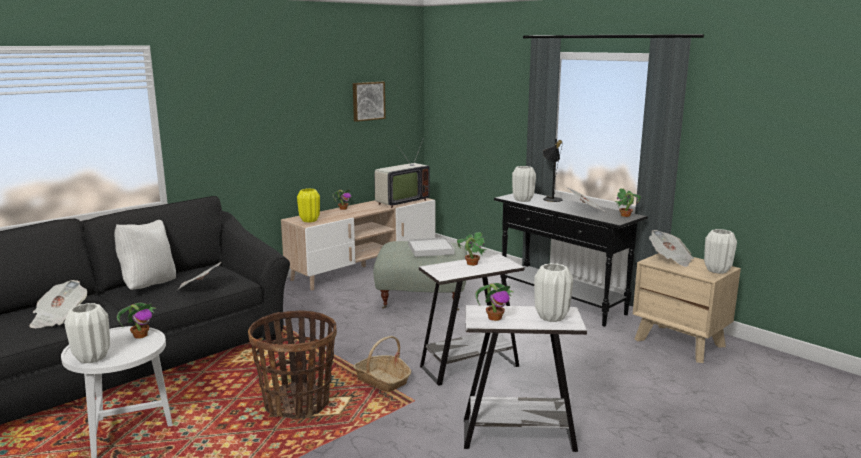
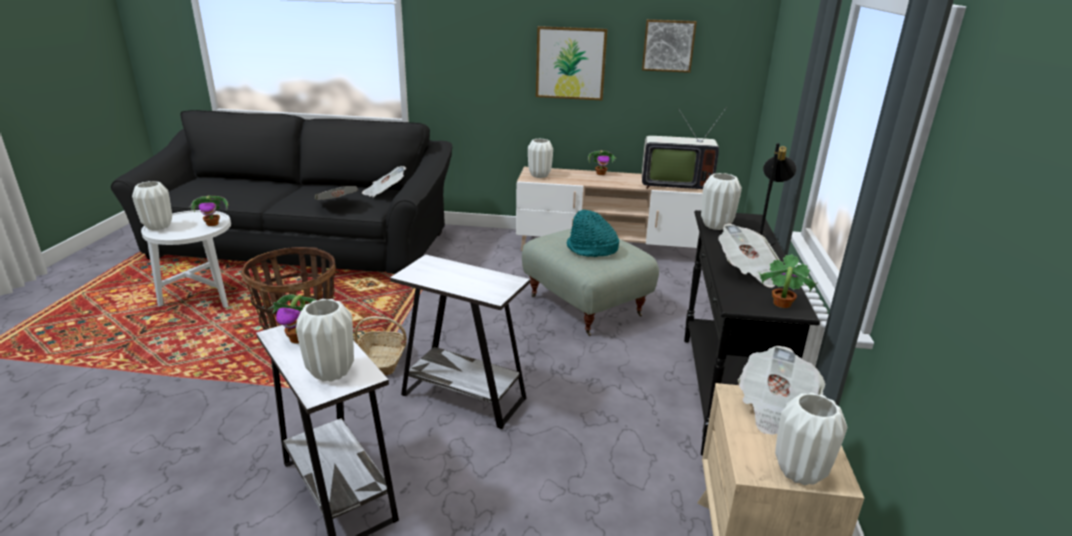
camera: 50 degrees right, 10 degrees up
(59, 318) = (233, 192): newspaper -> newspaper (384, 193)
(148, 285) = (323, 190): white pillow -> none
(305, 123) = (570, 63): none -> picture
(309, 220) = (540, 175): yellow vase -> white vase
(430, 249) = (591, 249): white tray -> turquoise hat
(471, 263) = (469, 275): potted plant -> none

